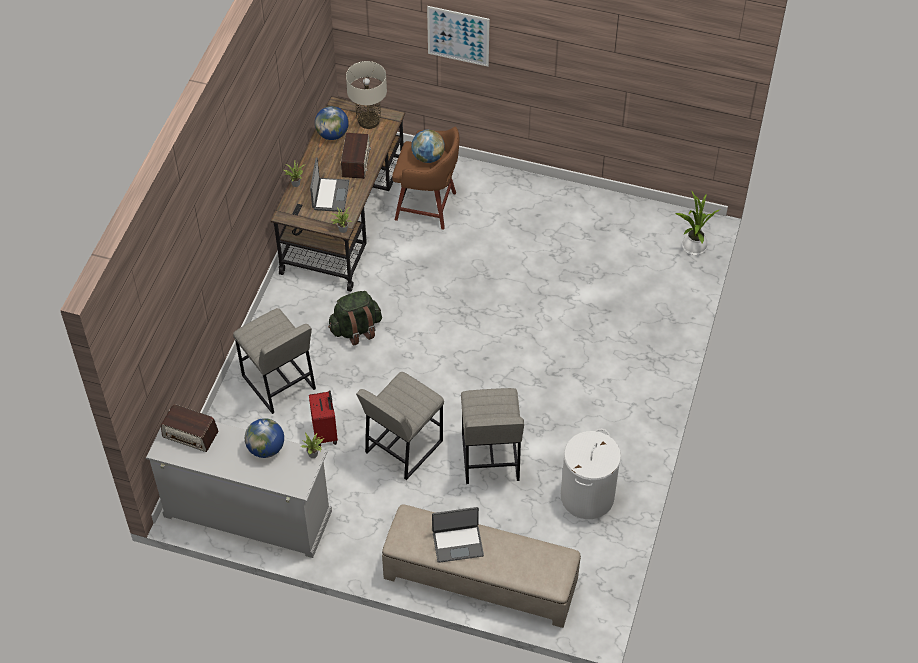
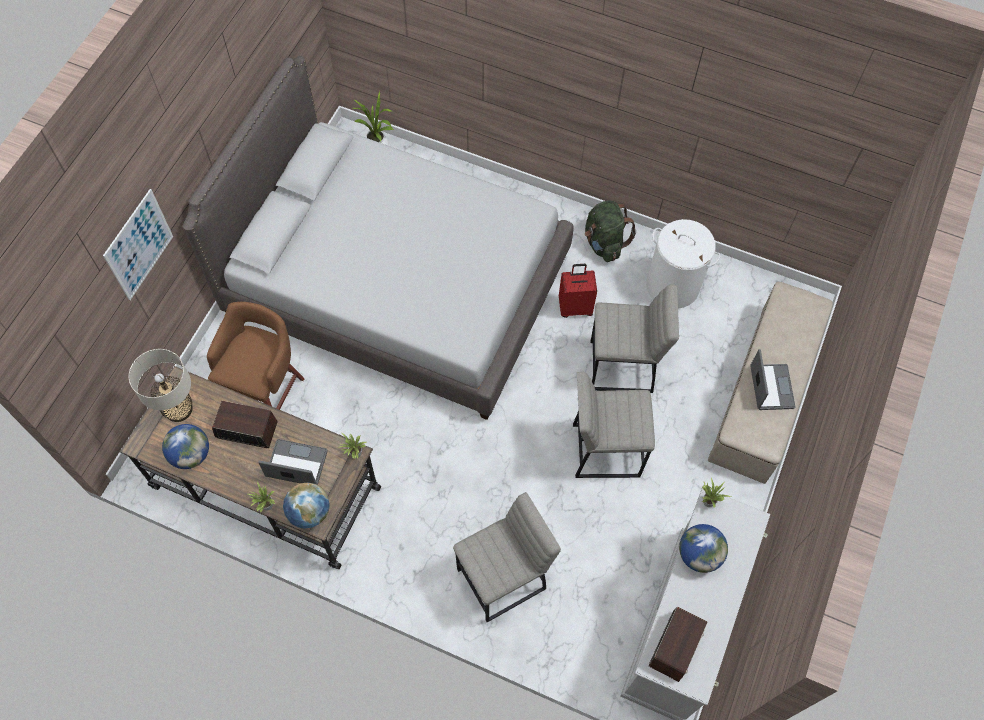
camera: 85 degrees left, 10 degrees up
(326, 433) = (578, 529): red suitcase -> red suitcase (575, 307)
(356, 329) = (436, 486): green backpack -> green backpack (604, 243)
(402, 448) = (603, 450): grey chair -> grey chair turned 135 degrees clockwise
(428, 157) = (246, 353): globe -> globe (309, 513)
(547, 280) = (397, 284): none -> grey bed

